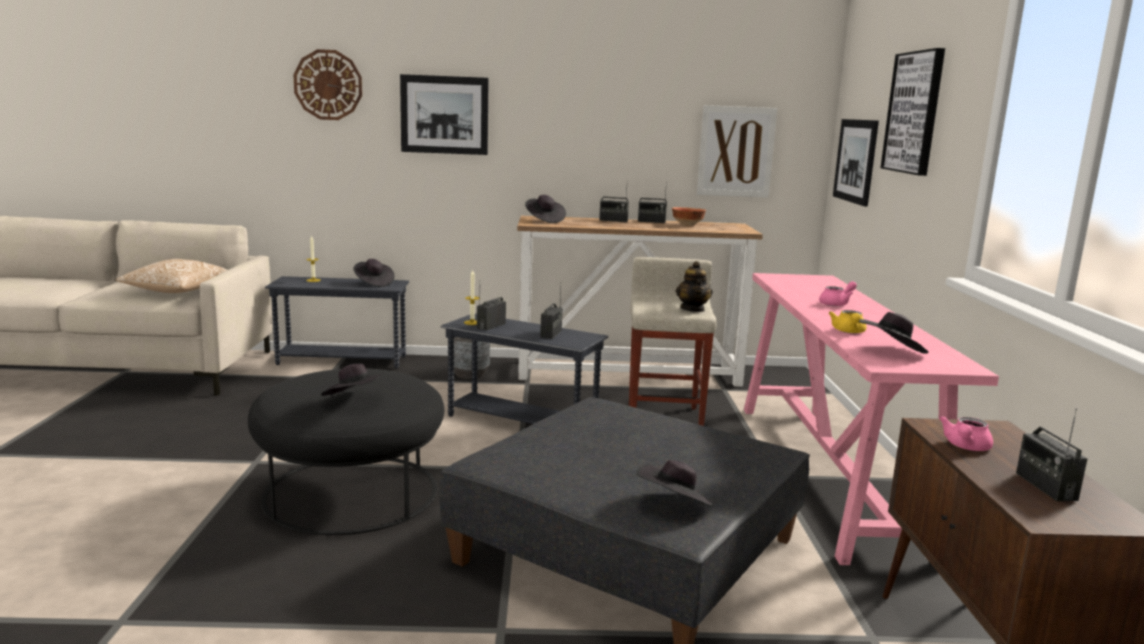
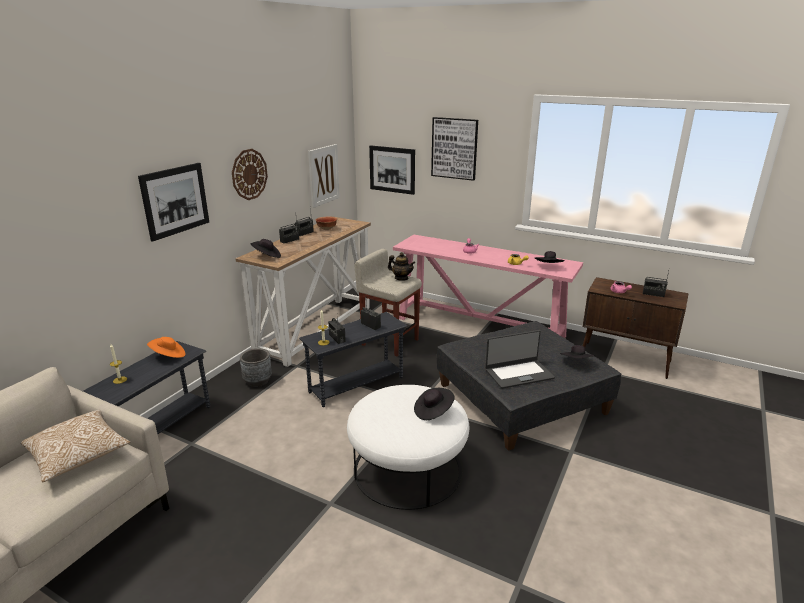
camera: 60 degrees left, 10 degrees up
(328, 85) = (79, 202): wall clock -> wall clock (249, 174)
(350, 492) = (407, 469): black ottoman -> white ottoman
(373, 283) = (168, 356): black hat -> orange hat
(564, 458) = (518, 373): none -> laptop

